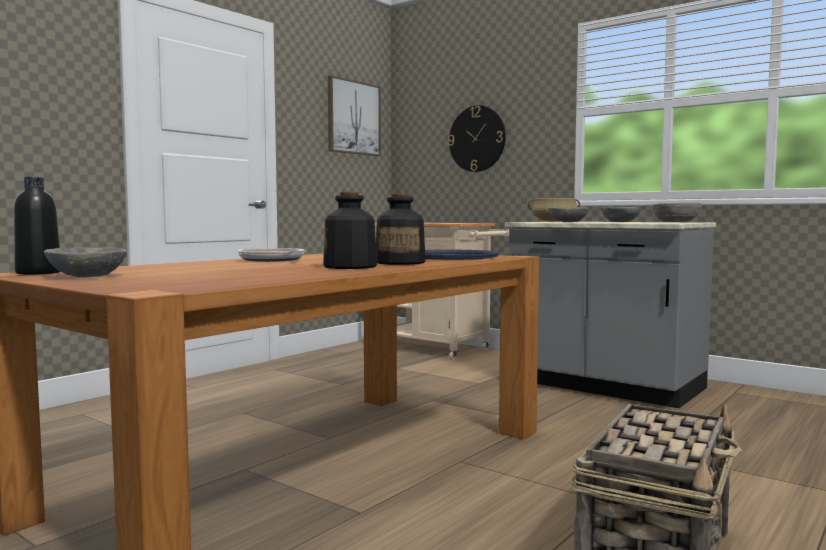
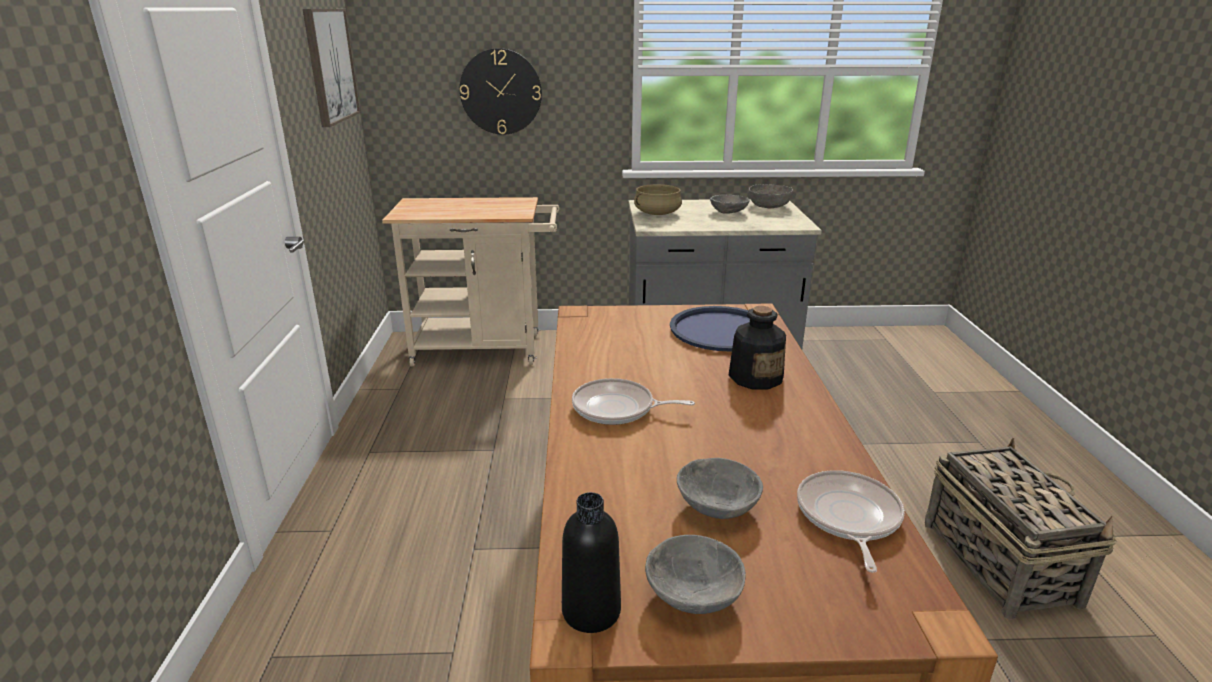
camera: 40 degrees left, 20 degrees up
(249, 279) = (848, 517): none -> frying pan
(350, 267) = (769, 416): bottle -> none
(567, 222) = (698, 225): grey bowl -> grey bowl (716, 506)

